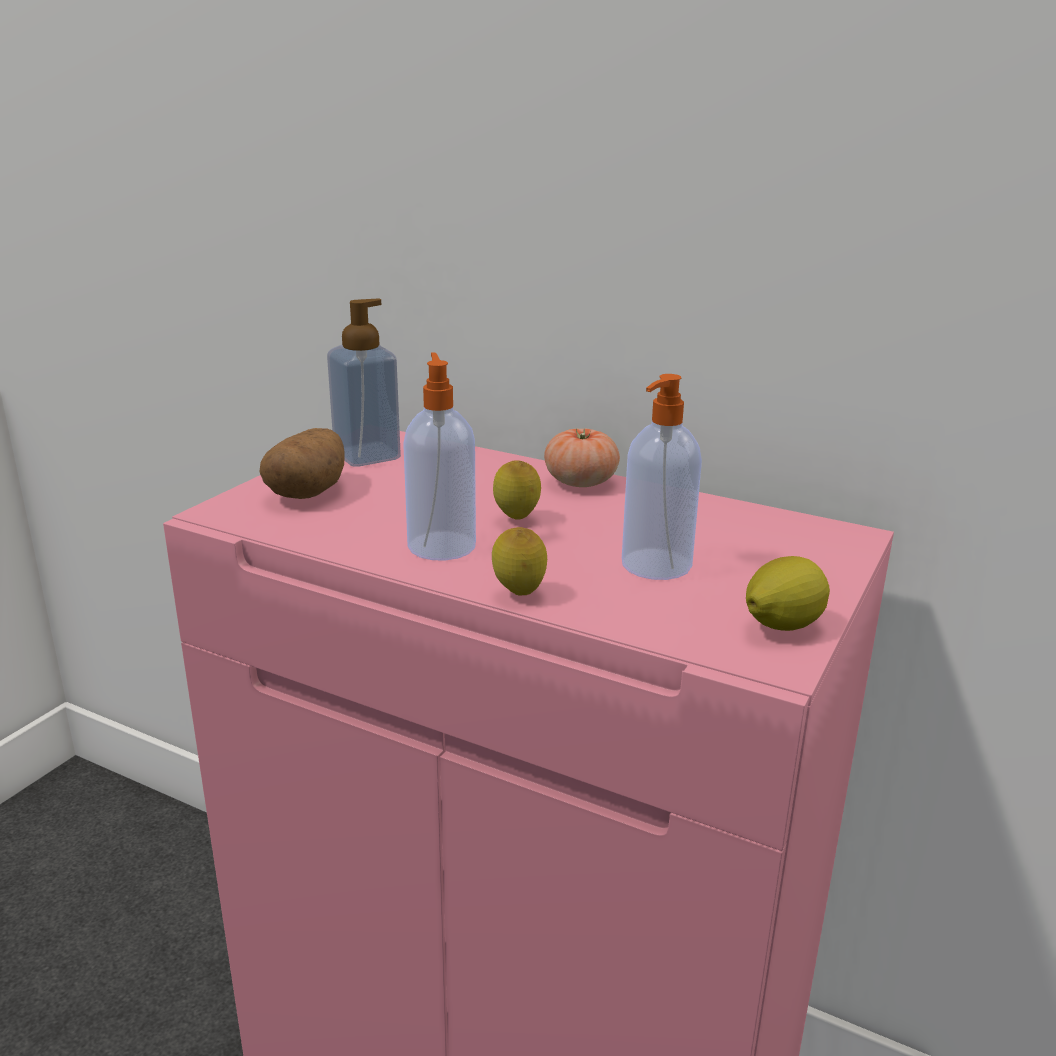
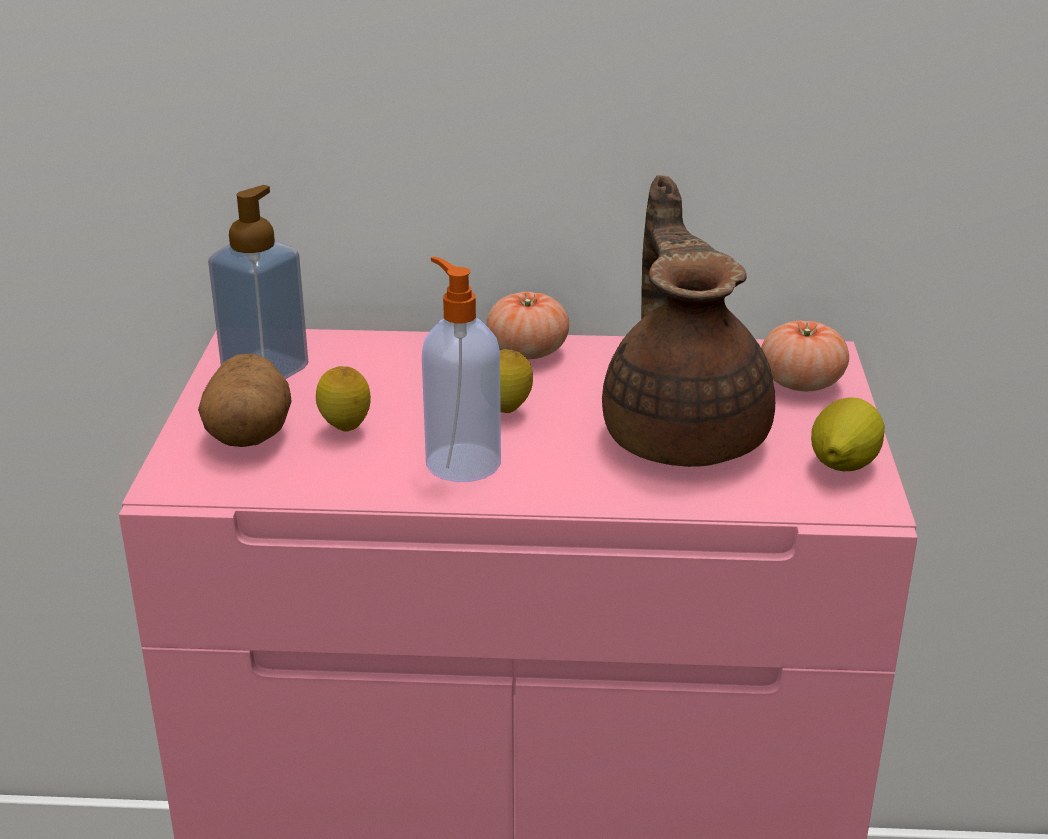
camera: 25 degrees left, 5 degrees up
(519, 594) = (591, 497): lemon -> lemon (345, 430)
(654, 566) = (684, 432): soap dispenser -> brown teapot
(806, 552) = (801, 383): none -> tomato

